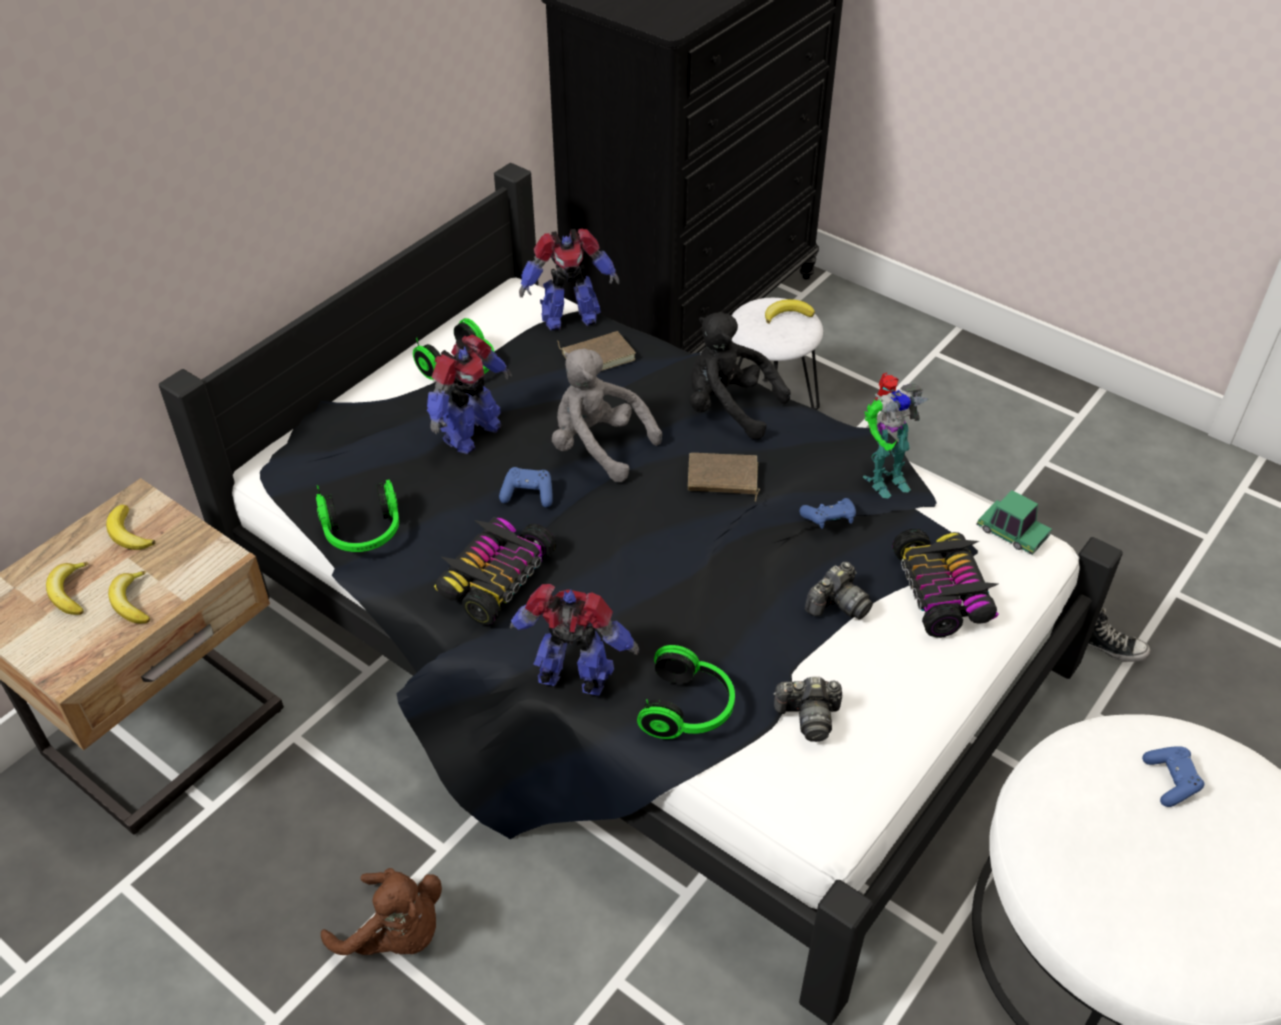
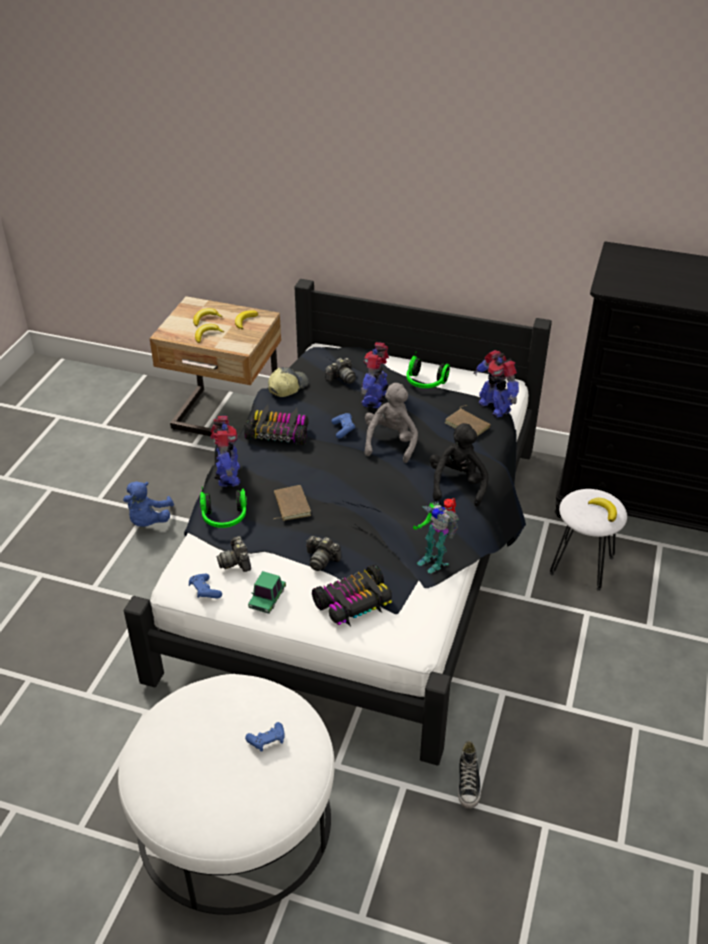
camera: 70 degrees right, 5 degrees down
(363, 534) = (287, 387): headphones -> cap
(385, 459) = (341, 378): none -> camera
(395, 934) = (148, 521): brown plush toy -> blue plush toy
(470, 433) = (375, 398): toy robot -> toy robot turned 90 degrees clockwise
(722, 479) = (392, 493): brown book -> brown book (290, 505)
(829, 520) = (383, 542): blue game controller -> blue game controller (204, 591)
(1011, 533) = (422, 628): toy car -> toy car (267, 598)

